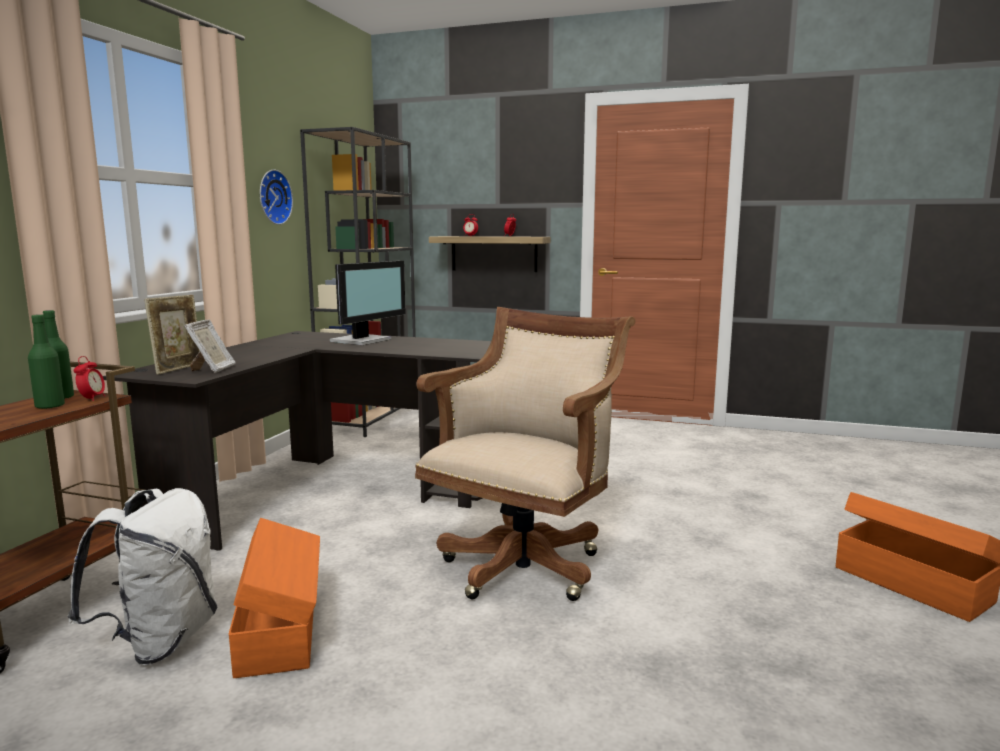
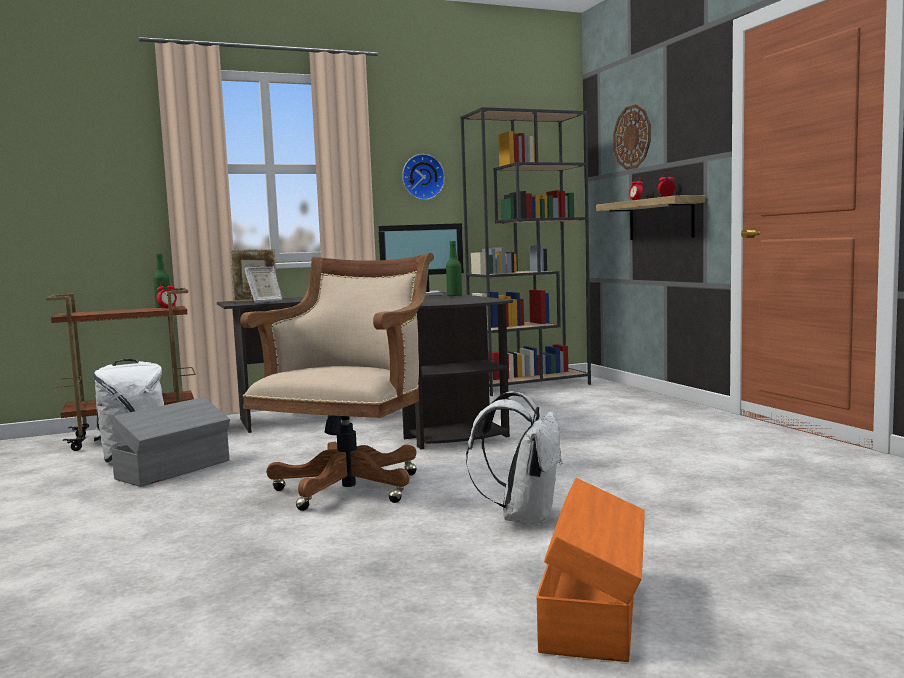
camera: 50 degrees right, 5 degrees down
(50, 406) = (144, 309): green bottle -> green bottle (454, 296)
(280, 629) = (175, 470): orange storage box -> grey storage box
(454, 174) = (632, 137): none -> wall clock
(526, 564) = (352, 486): office chair -> office chair turned 60 degrees counterclockwise
(709, 538) = (524, 517): none -> white backpack

